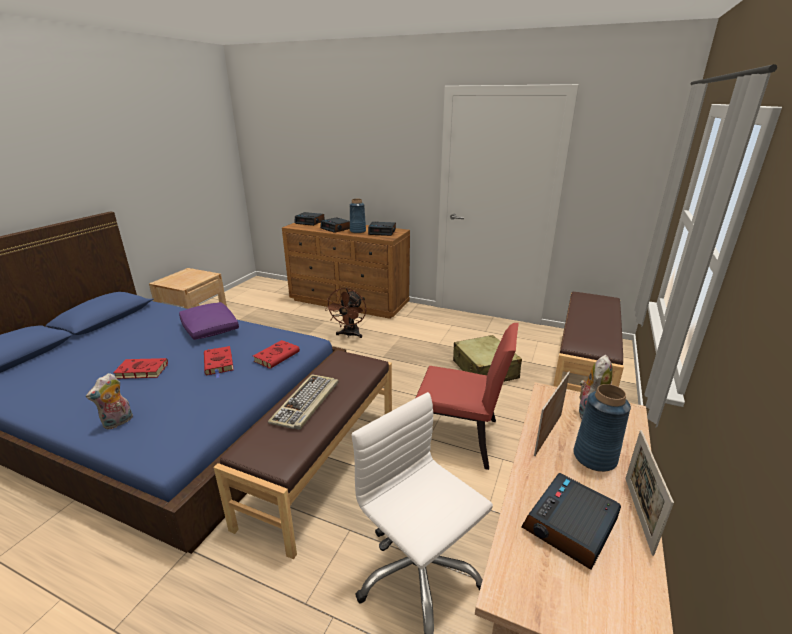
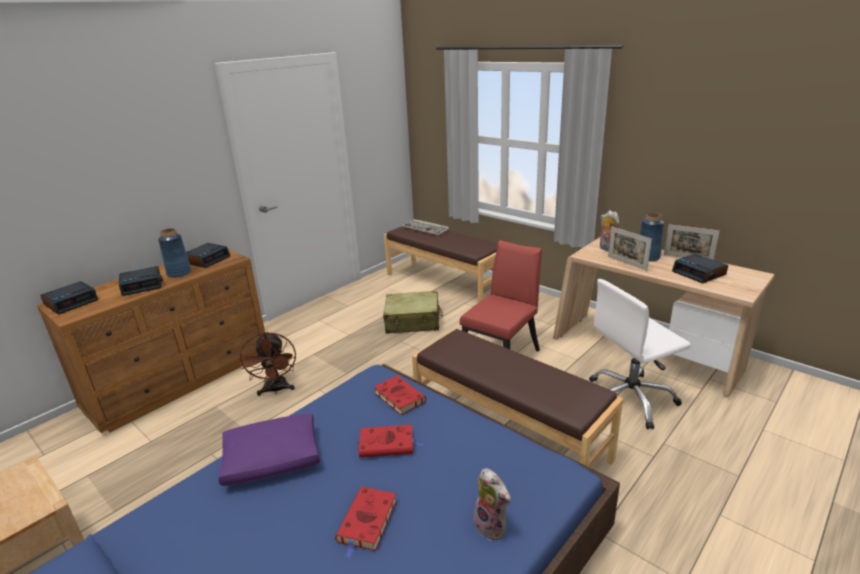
camera: 70 degrees left, 0 degrees up
(306, 403) = (512, 376): keyboard -> keyboard (425, 229)
(349, 335) = (276, 390): brown fan -> brown fan turned 45 degrees clockwise

